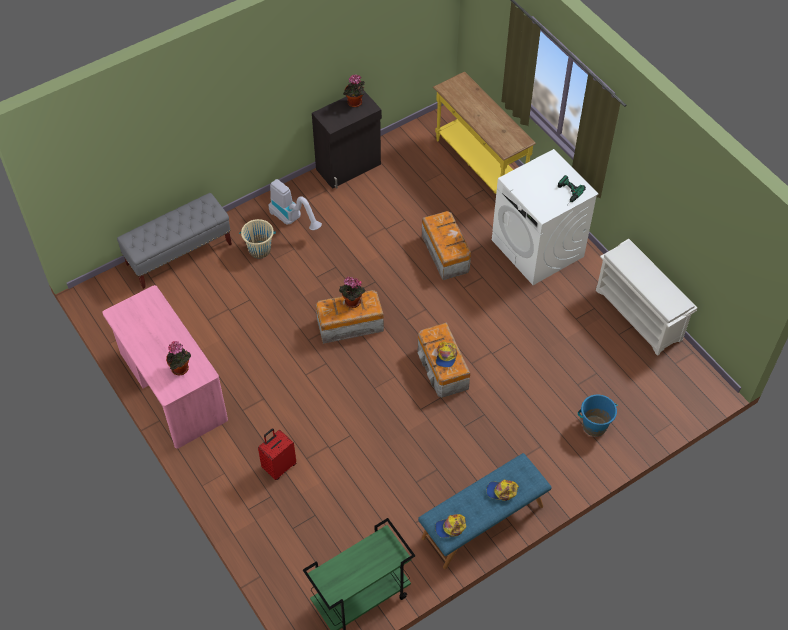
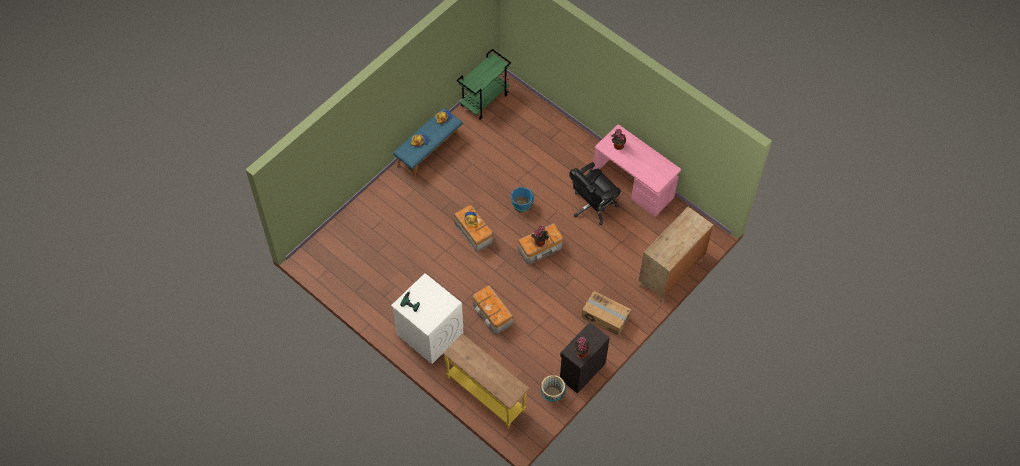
camera: 165 degrees right, 5 degrees up
(179, 254) = (671, 273): grey bench -> brown dresser
(247, 370) = (592, 206): none -> black office chair
(259, 250) = (619, 289): beige bucket -> beige bucket (552, 394)
(279, 466) = (552, 155): red suitcase -> none
(293, 220) = (605, 317): vacuum cleaner -> cardboard box
(594, 426) = (374, 218): blue bucket -> blue bucket (521, 206)
(639, 315) = (353, 298): white shoe rack -> none

